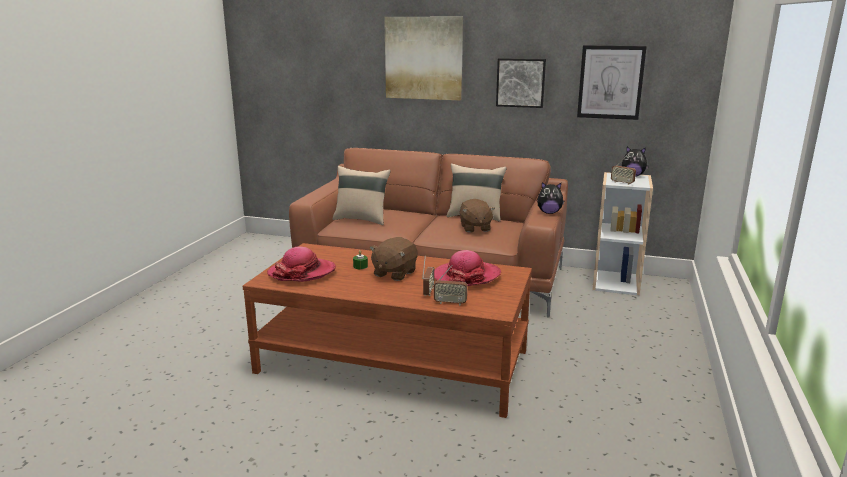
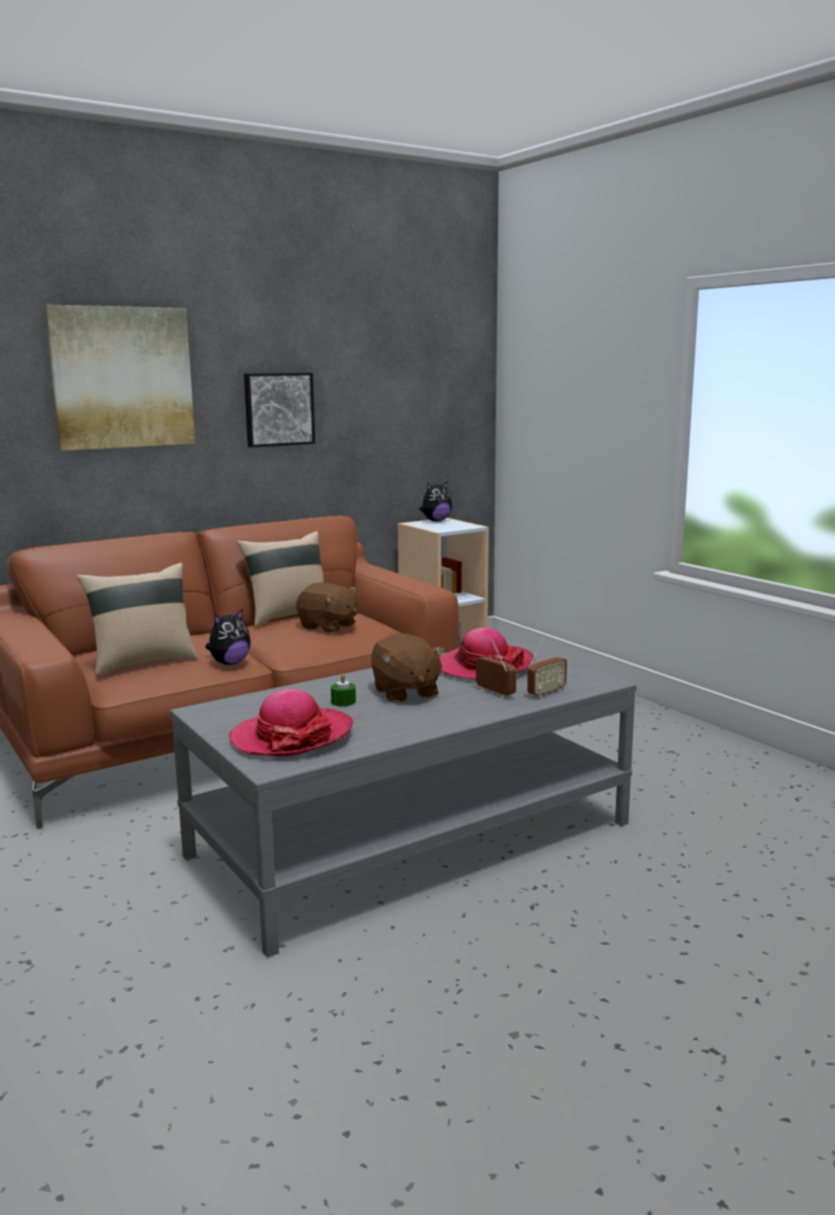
camera: 50 degrees left, 5 degrees down
(394, 362) = (413, 839): brown coffee table -> grey coffee table
(549, 212) = (410, 580): plush toy -> plush toy (229, 663)
(610, 82) = (389, 401): picture -> none
(622, 183) = (449, 528): radio -> none

